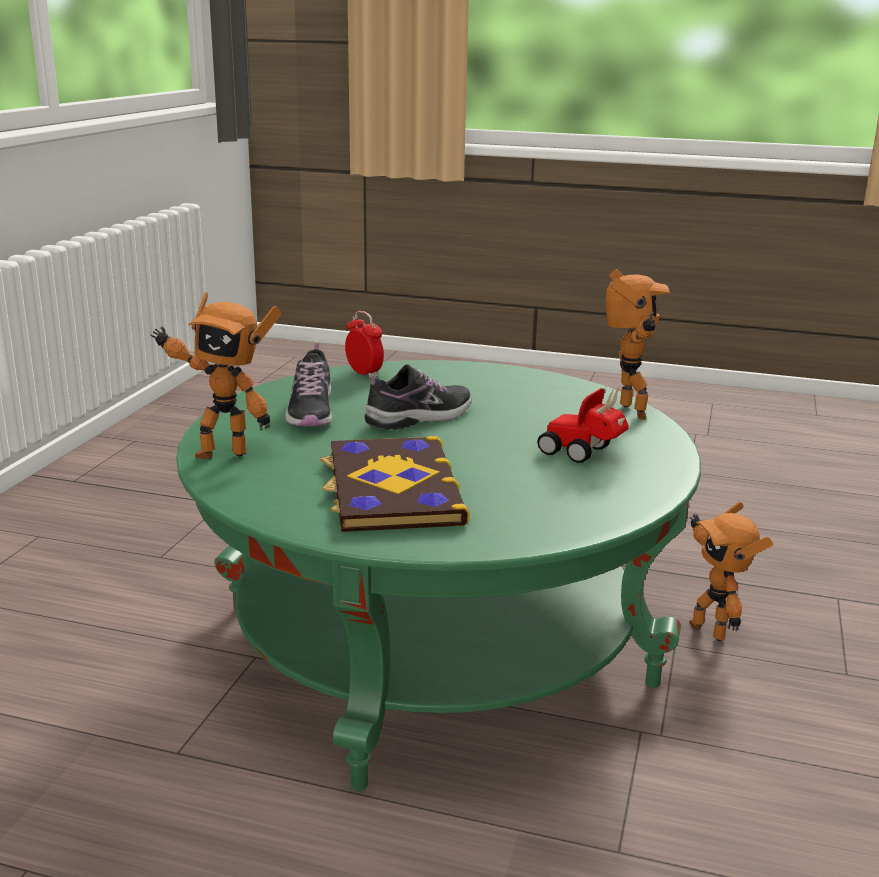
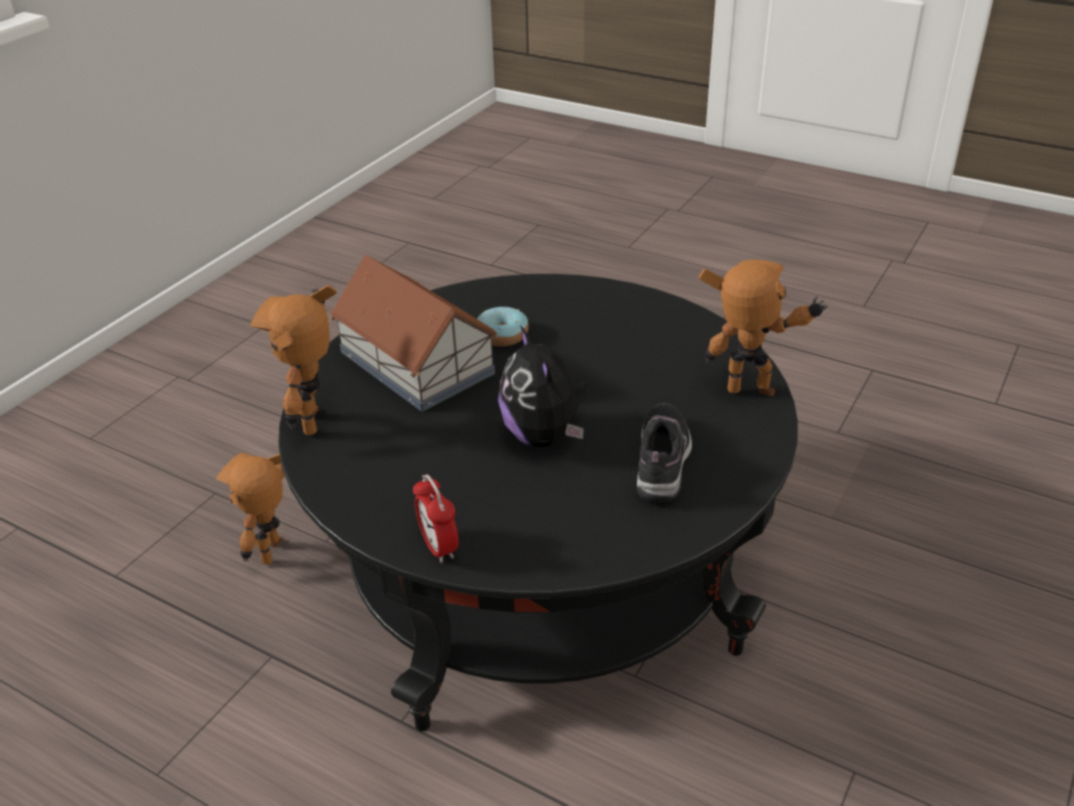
camera: 165 degrees left, 15 degrees up
(364, 373) = (584, 549): alarm clock -> alarm clock (439, 547)
(391, 488) = (602, 338): book -> none
(420, 417) = (544, 436): shoe -> plush toy
(436, 644) = (541, 571): green coffee table -> black coffee table
(511, 482) = (502, 335): none -> donut
(584, 454) = (416, 363): toy car -> toy house
(710, 630) = (278, 552): toy robot -> toy robot turned 150 degrees counterclockwise

